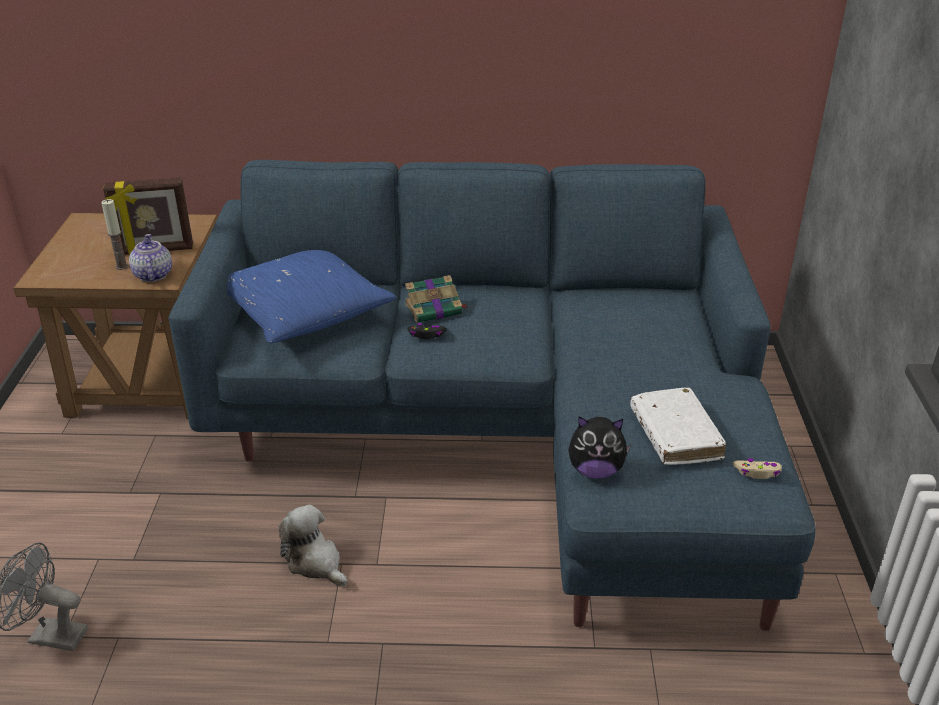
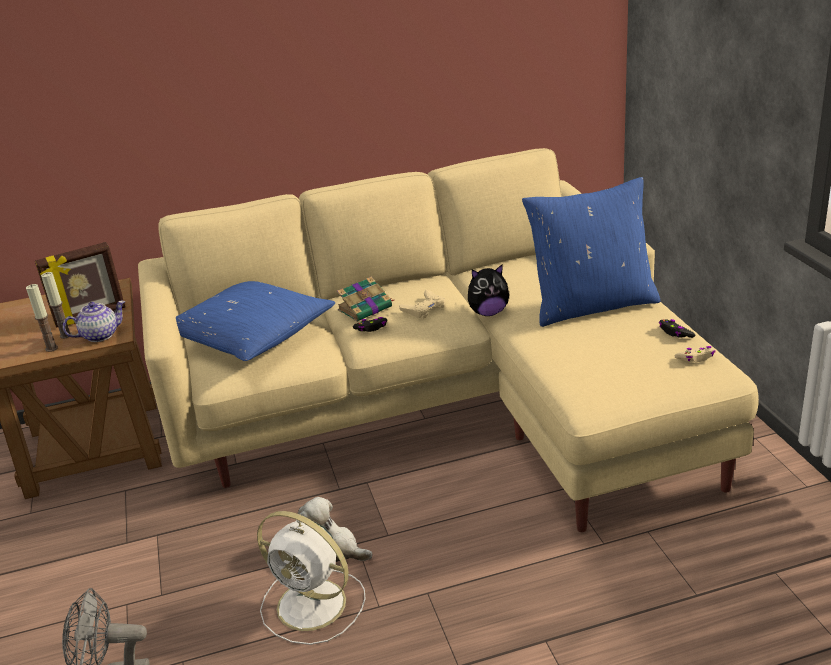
camera: 15 degrees left, 5 degrees down
(101, 278) = (51, 348): none -> candle
(152, 275) = (100, 335): teapot -> teapot turned 90 degrees clockwise
(266, 619) = (314, 605): none -> white fan
(494, 325) = (424, 308): none -> beige game controller
(507, 436) = (444, 410): blue sofa -> beige sofa
(595, 471) = (572, 389): plush toy -> plush toy (488, 313)
(675, 435) = (618, 348): white book -> none
(678, 371) = (592, 305): none -> blue pillow
(753, 433) = (675, 333): none -> black game controller

